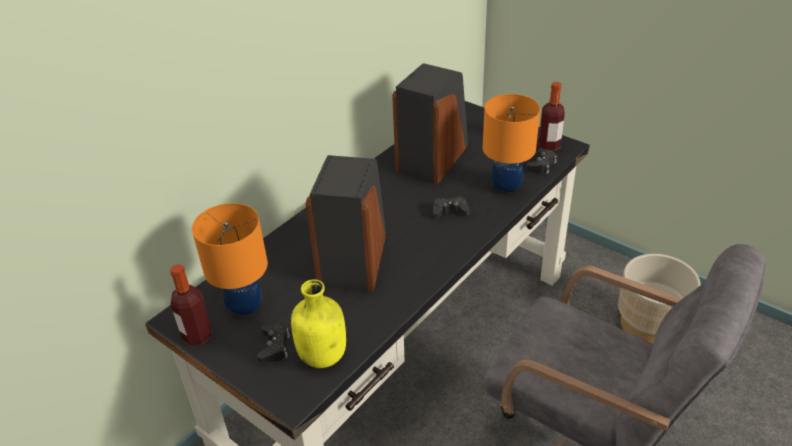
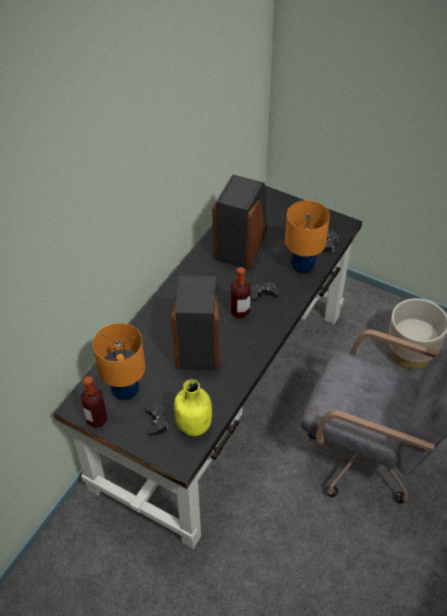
camera: 10 degrees left, 10 degrees up
(549, 146) = (331, 225): bottle -> bottle (240, 312)

